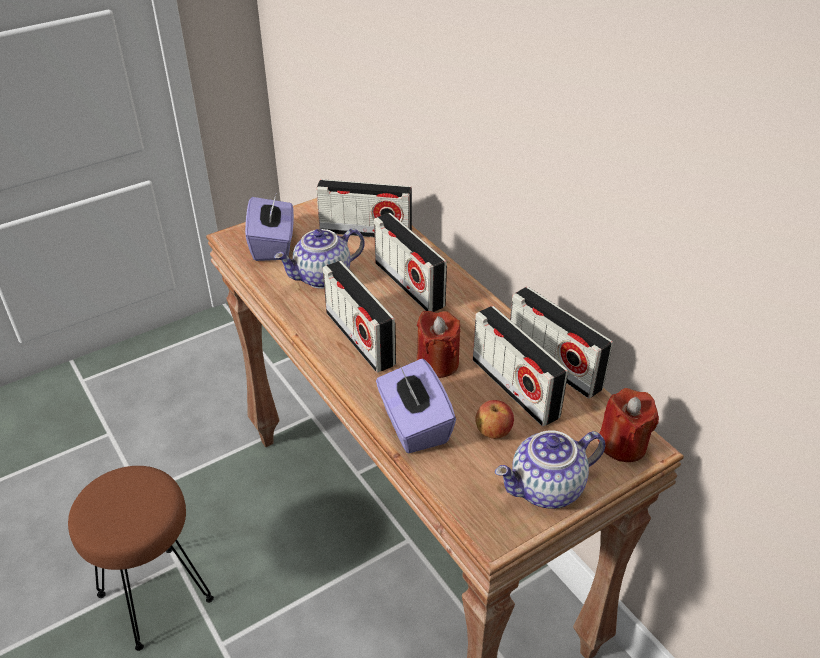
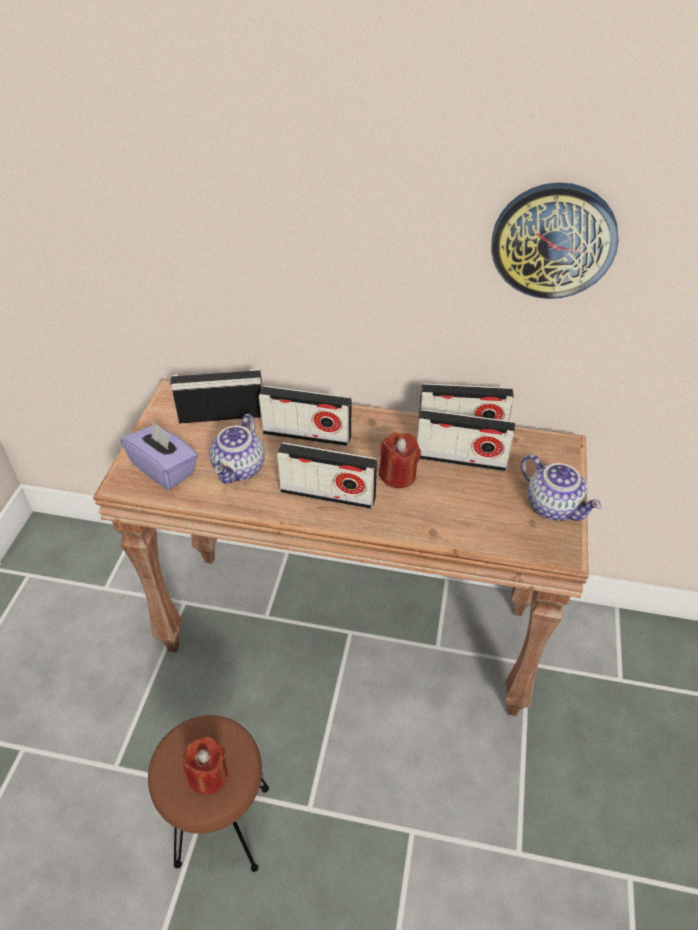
camera: 45 degrees left, 5 degrees up
(365, 232) = (222, 415): radio -> radio turned 150 degrees counterclockwise
(414, 425) = (439, 525): purple tissue box -> none
(493, 432) = (485, 494): apple -> none
(547, 490) = (554, 506): teapot -> teapot turned 60 degrees counterclockwise
(623, 444) = (554, 451): red candle -> red candle (208, 775)
(679, 163) = (553, 241): none -> wall clock

